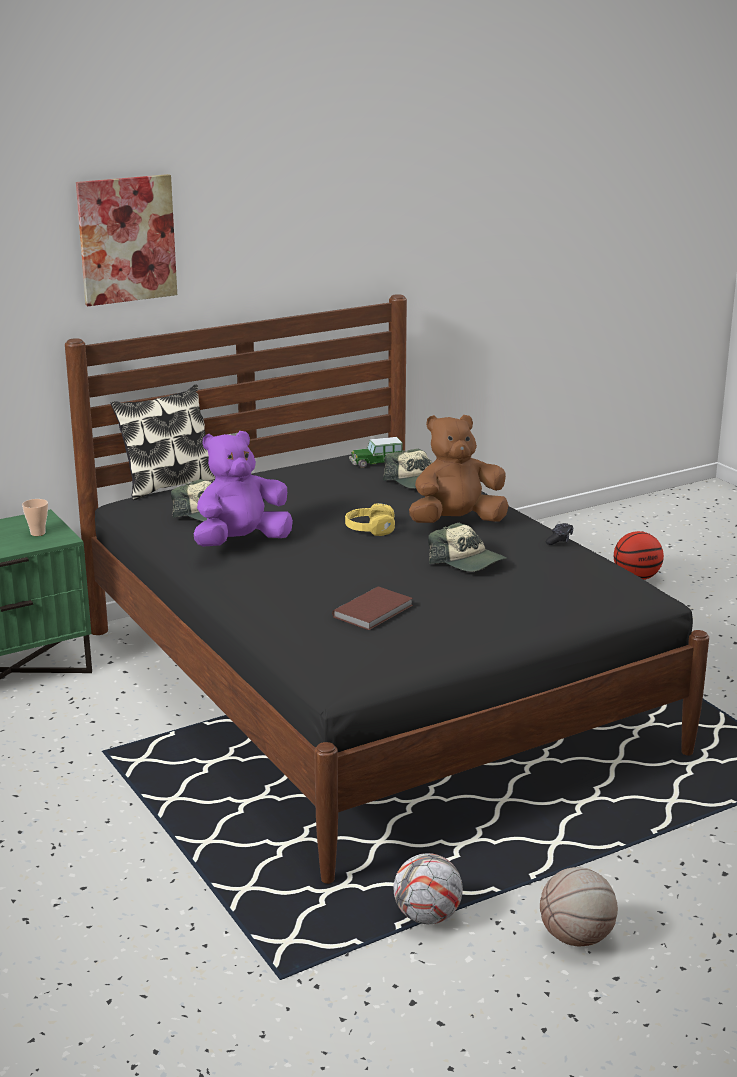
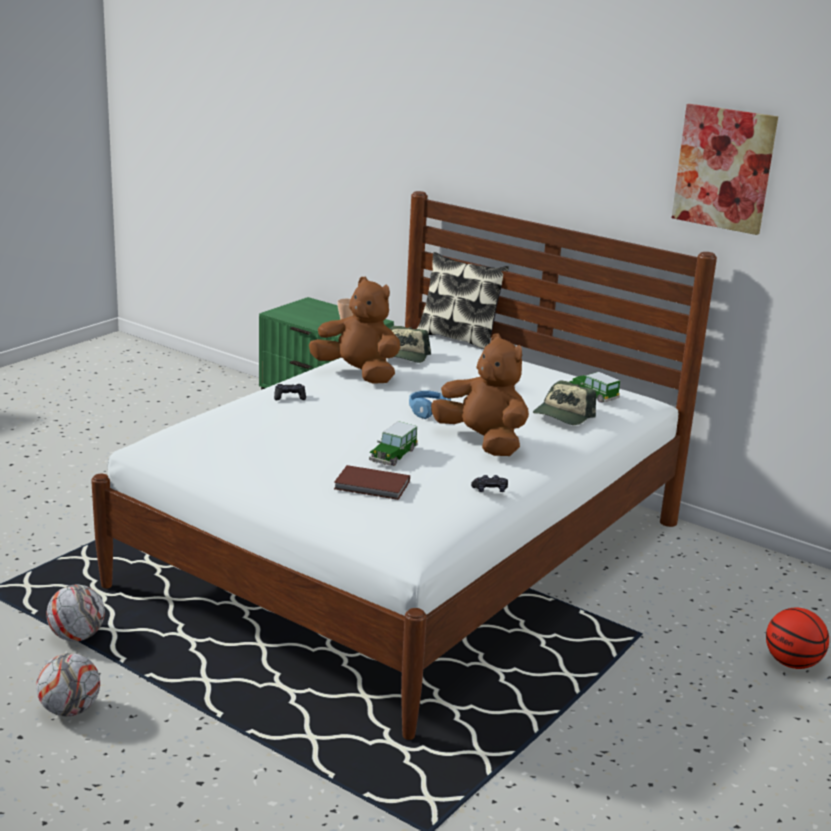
camera: 65 degrees right, 0 degrees up
(126, 239) = (479, 124): picture -> picture (724, 168)
(241, 542) = (358, 374): purple plush toy -> brown plush toy
(281, 584) = (289, 397): none -> black game controller
(368, 688) = (407, 553): black bed -> white bed
(369, 529) = (429, 411): yellow headphones -> blue headphones
(375, 611) = (262, 434): brown book -> brown book (372, 486)
(467, 562) = (393, 455): cap -> toy car
(577, 938) = (70, 710): basketball -> football

